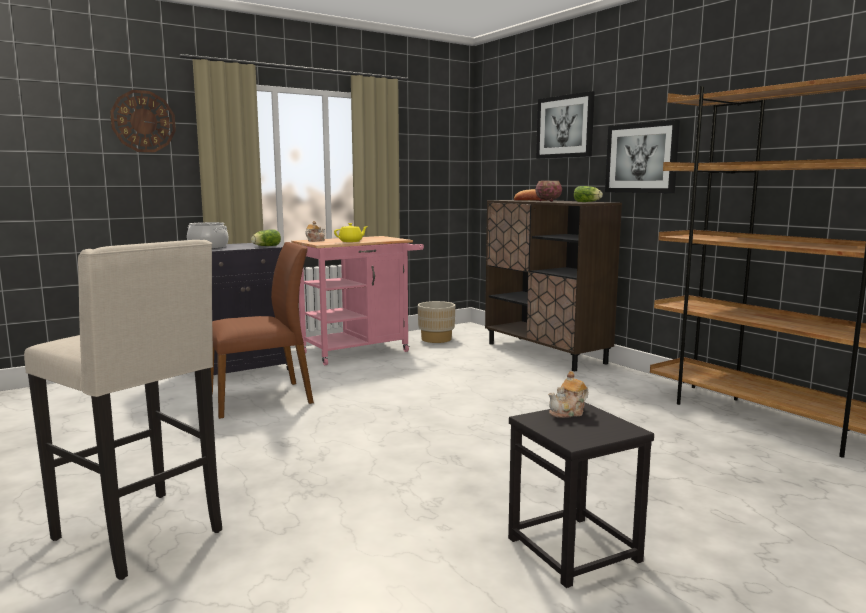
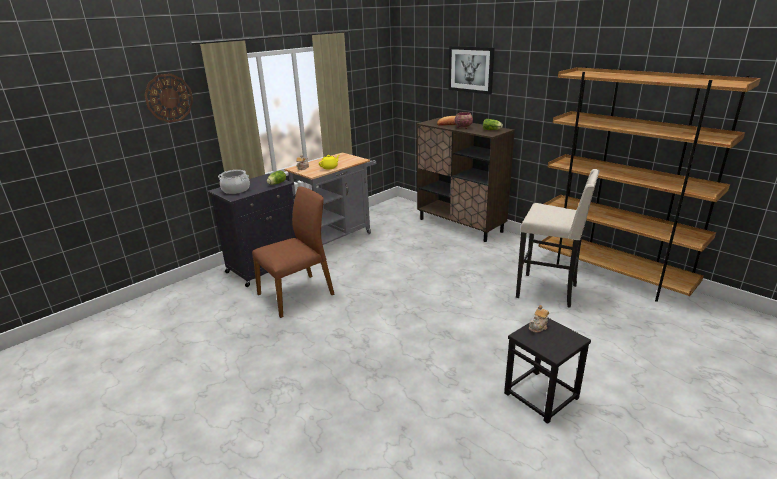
camera: 10 degrees left, 15 degrees up
(143, 535) = (296, 426): beige stool -> beige stool (548, 291)
(361, 351) = (338, 236): pink cart -> grey cart
(436, 339) = (383, 218): beige planter -> none
(641, 158) = (529, 100): picture -> none

